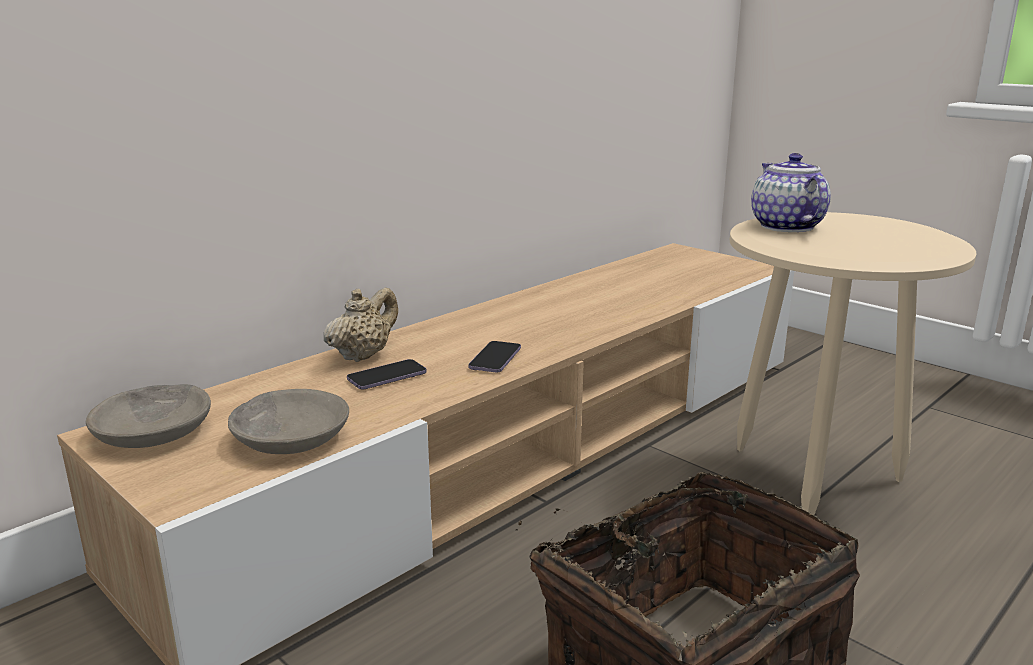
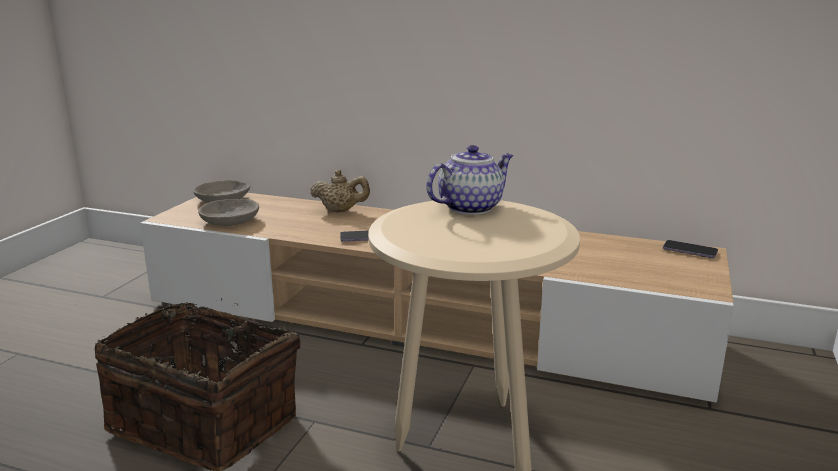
camera: 65 degrees right, 0 degrees up
(387, 377) = (315, 221): phone -> phone (689, 251)

